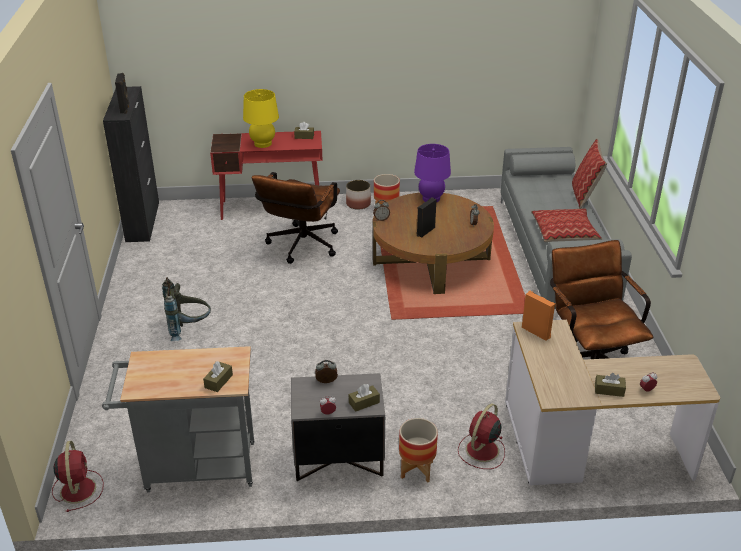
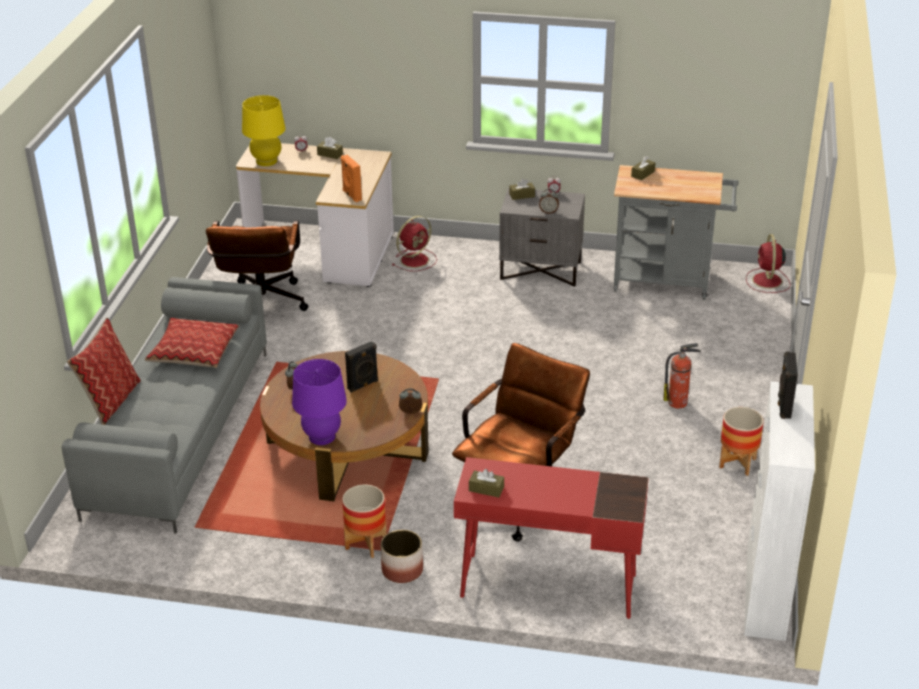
camera: 165 degrees left, 0 degrees up
(143, 221) = (765, 593): black cabinet -> white cabinet
(189, 329) = (678, 402): grey backpack -> fire extinguisher
(263, 144) = (559, 482): yellow table lamp -> yellow table lamp (266, 161)
(416, 470) = (477, 255): planter -> planter (737, 463)

